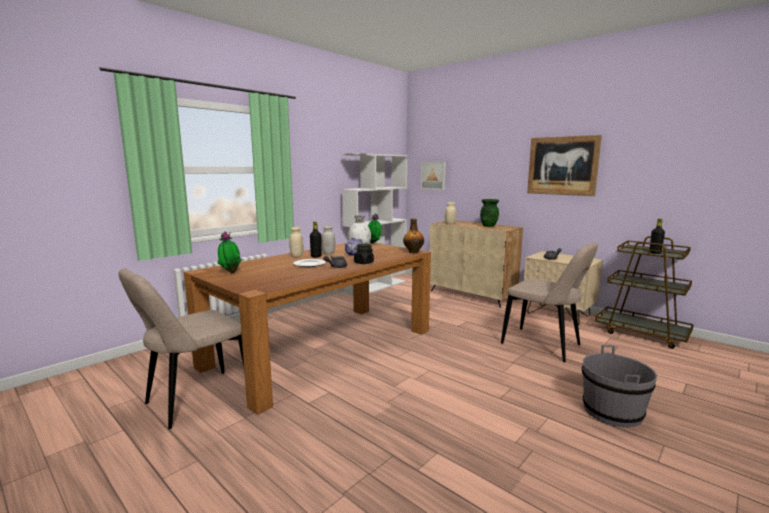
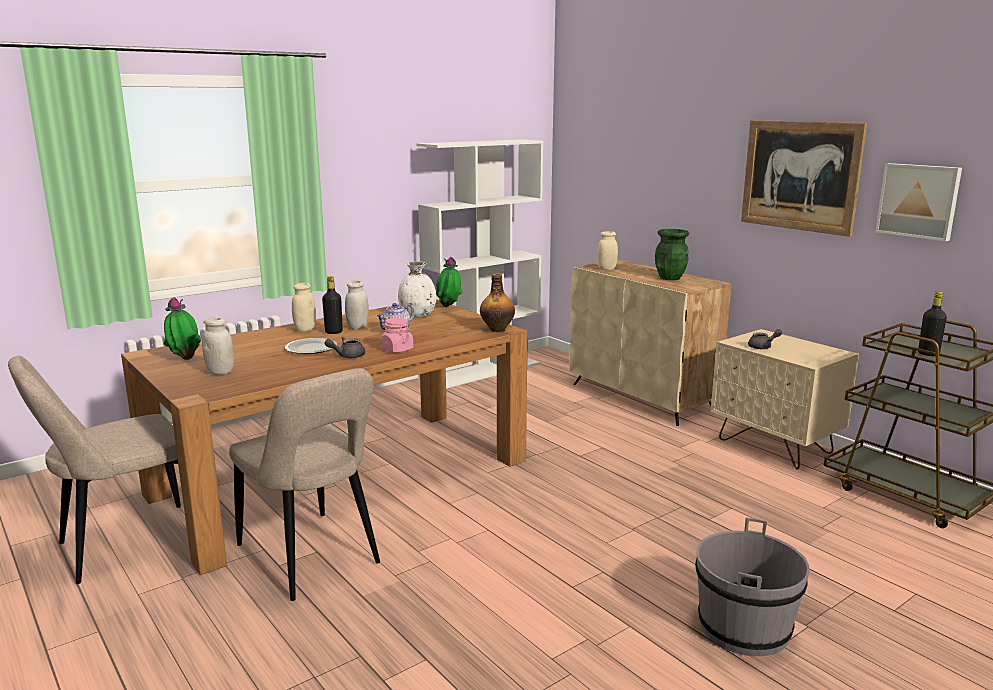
camera: 10 degrees right, 5 degrees up
(260, 278) = (220, 372): none -> white jar
(363, 263) = (397, 349): black jar -> pink jar
(434, 175) = (594, 176): picture -> picture (918, 201)
(544, 345) = (708, 503): beige chair -> beige chair (311, 558)

